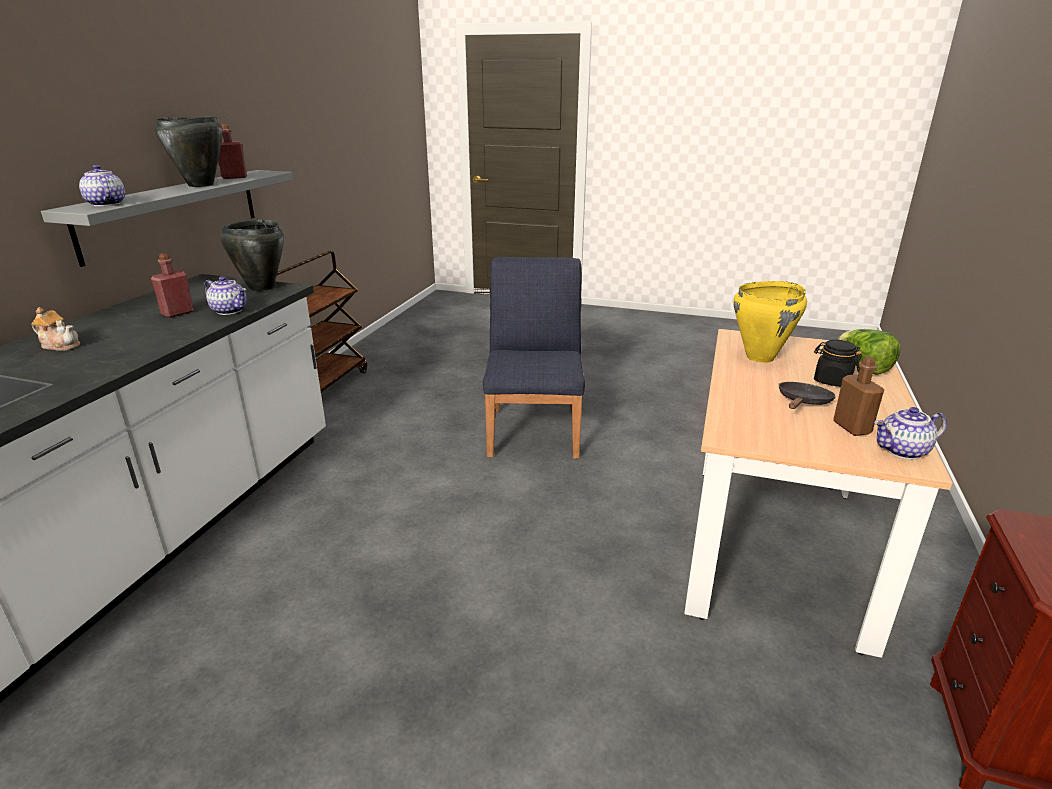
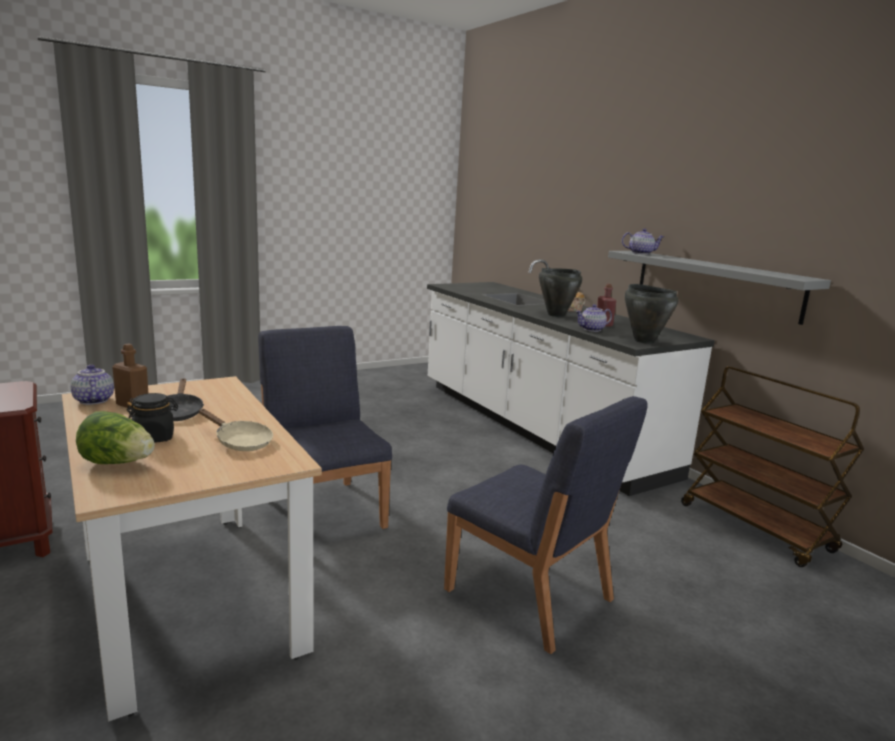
camera: 130 degrees right, 10 degrees down
(201, 185) = (715, 264): black cooking pot -> black cooking pot (555, 315)
(234, 177) = (761, 271): red bottle -> none
(581, 574) = (323, 511): none -> blue chair
(760, 357) = (240, 442): yellow cooking pot -> beige frying pan
(903, 451) = (92, 400): teapot -> teapot turned 60 degrees counterclockwise

